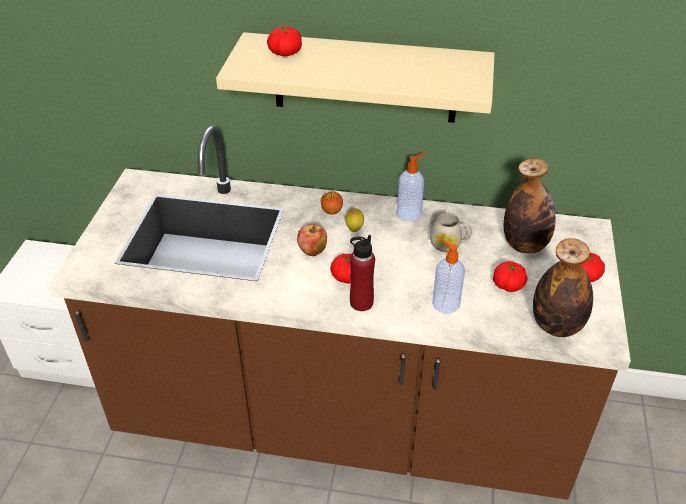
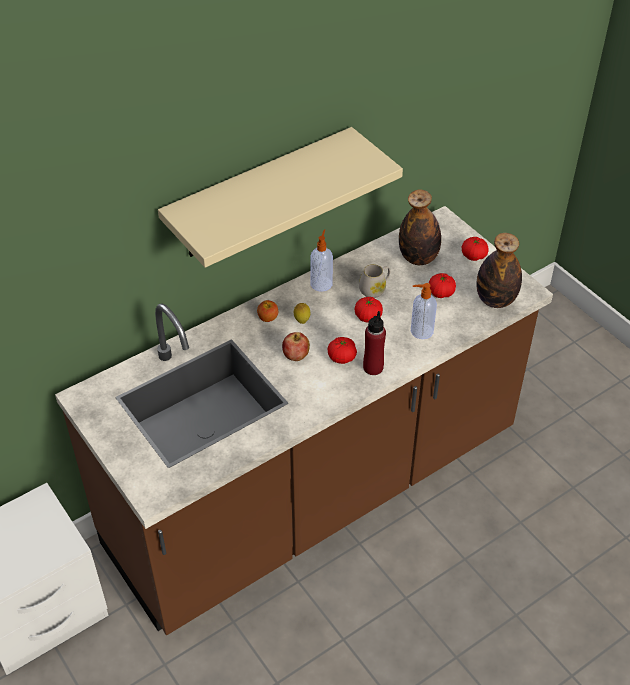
camera: 45 degrees left, 5 degrees up
(285, 53) = (220, 209): tomato -> tomato (368, 316)

